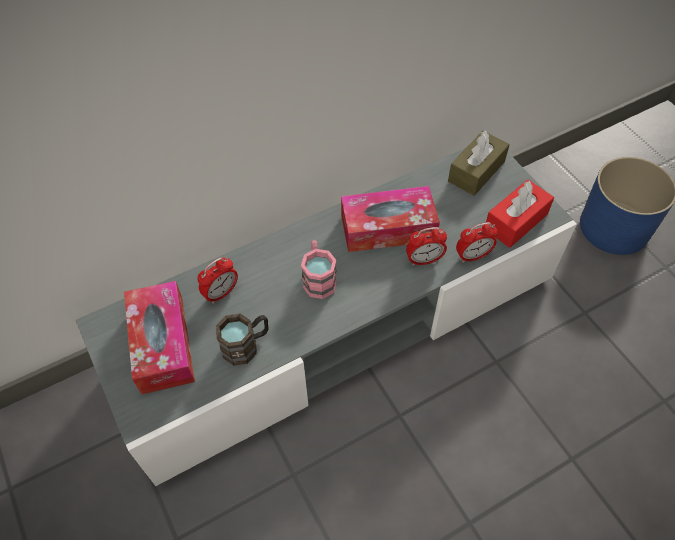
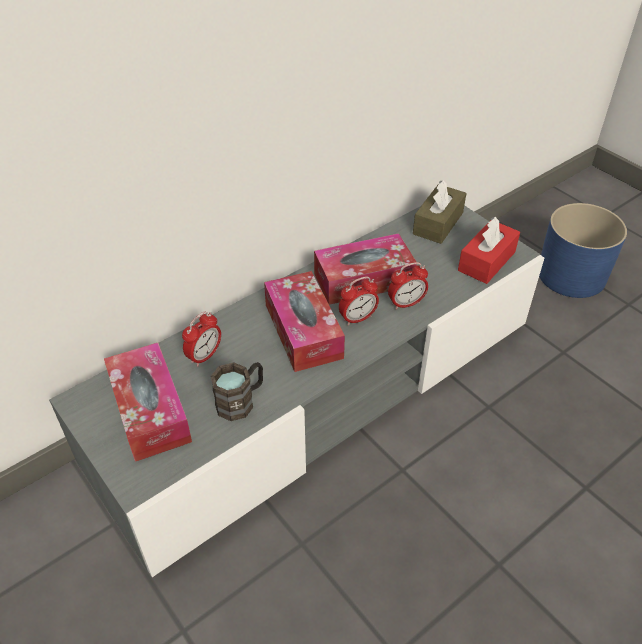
camera: 10 degrees left, 10 degrees down
(318, 278) = (303, 331): pink mug -> tissue box
(473, 256) = (453, 295): alarm clock -> alarm clock (357, 318)

